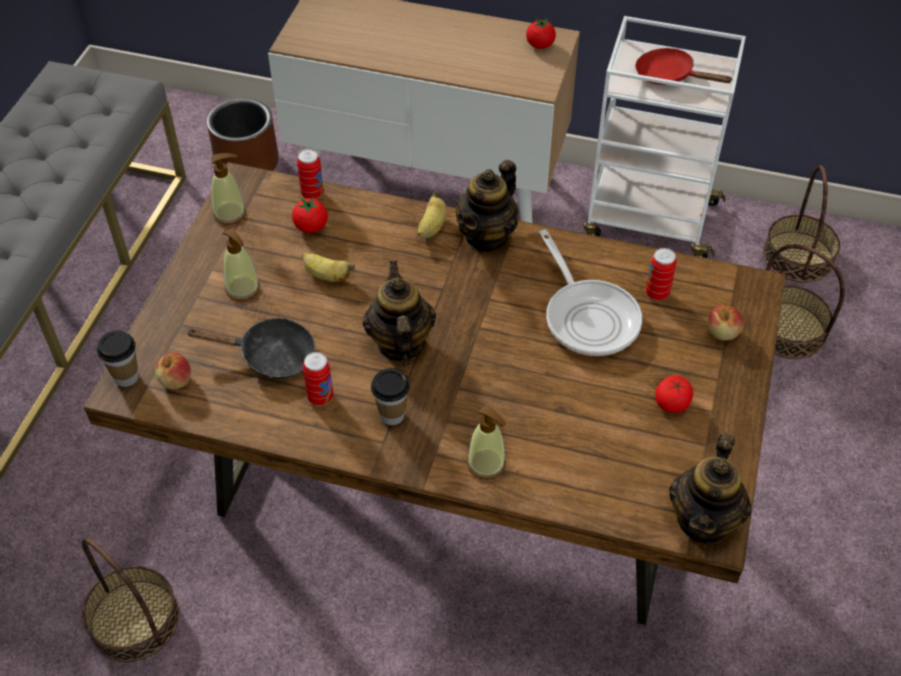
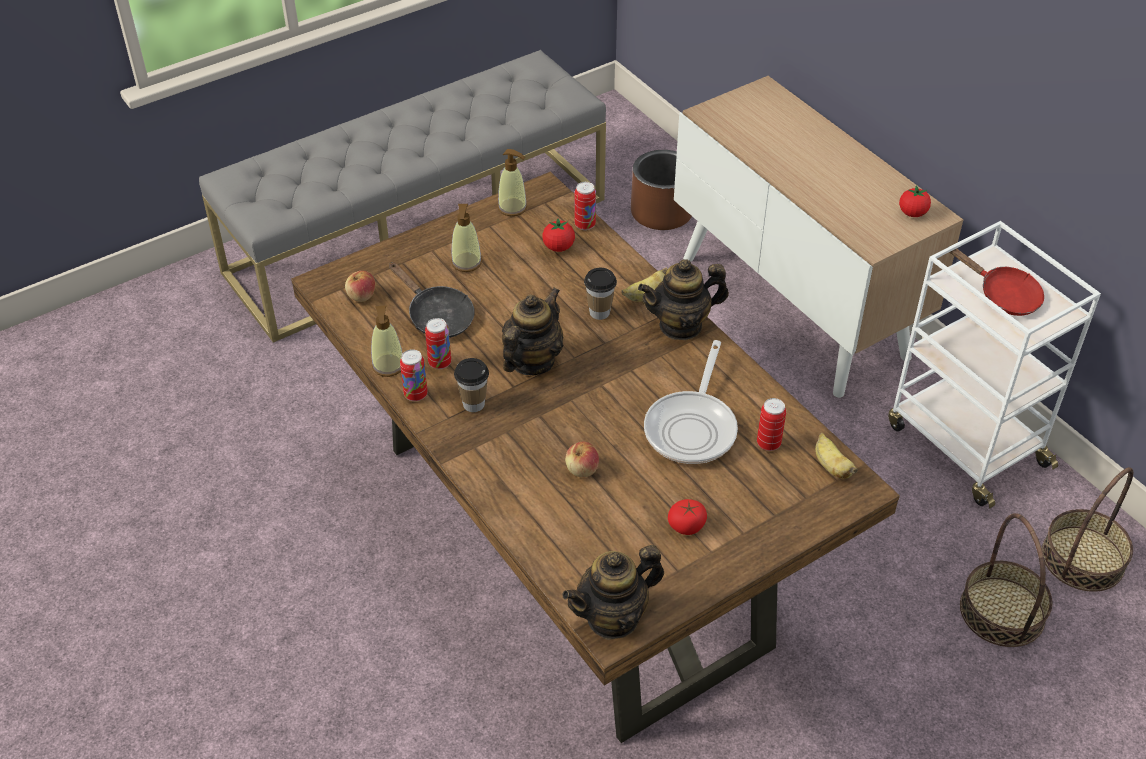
camera: 40 degrees right, 5 degrees down
(126, 377) = (334, 275): cup -> cup (599, 312)
(134, 620) = (277, 483): basket -> none
(327, 276) = (532, 286): banana -> banana (831, 466)
(331, 441) = (415, 394): none -> can
(486, 464) = (501, 476): soap dispenser -> soap dispenser (388, 366)
(669, 76) = (1003, 295): red frying pan -> red frying pan turned 150 degrees clockwise
(722, 332) = (789, 503): apple -> apple (582, 469)

